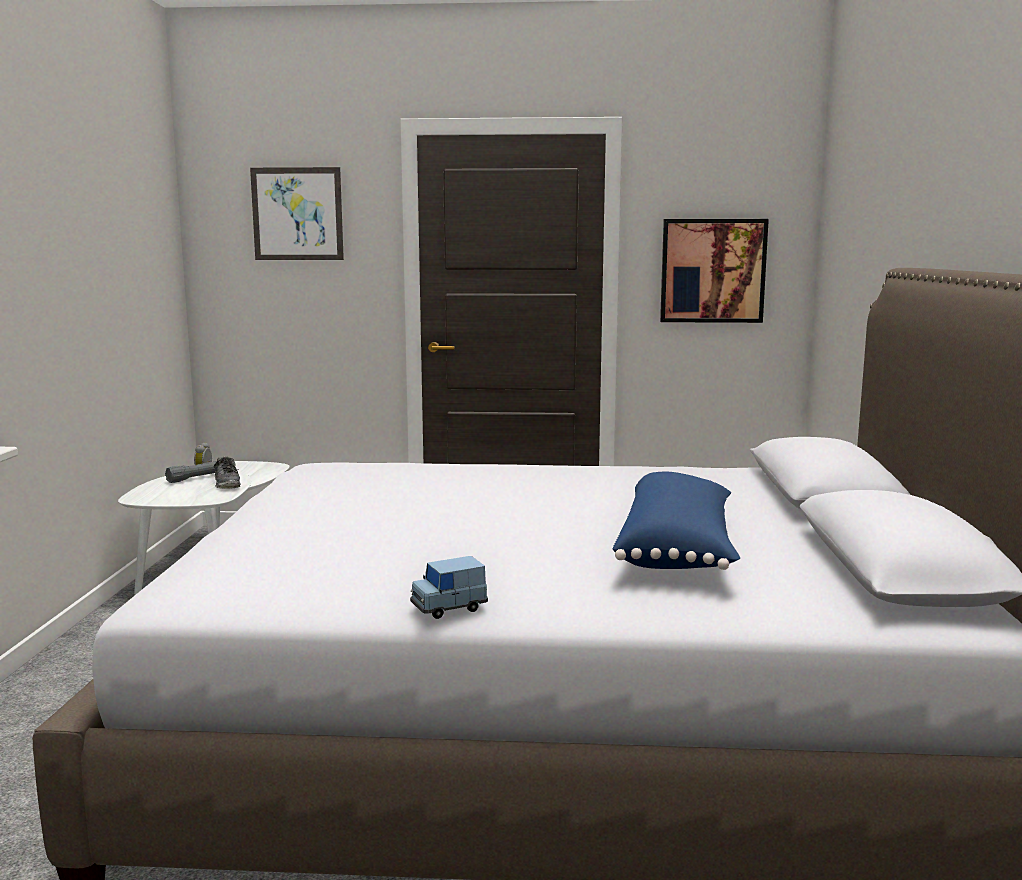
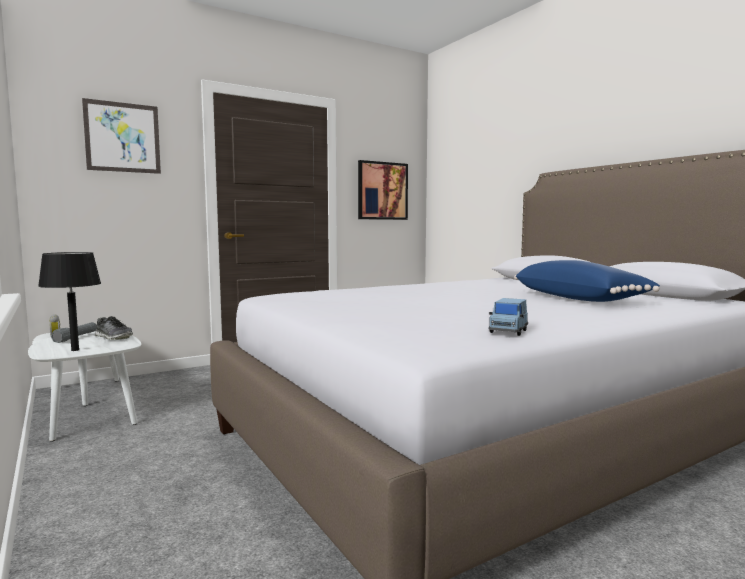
camera: 35 degrees left, 5 degrees down
(164, 497) = (75, 350): none -> black table lamp
(449, 607) = (585, 325): blue toy car -> blue toy car (508, 331)

